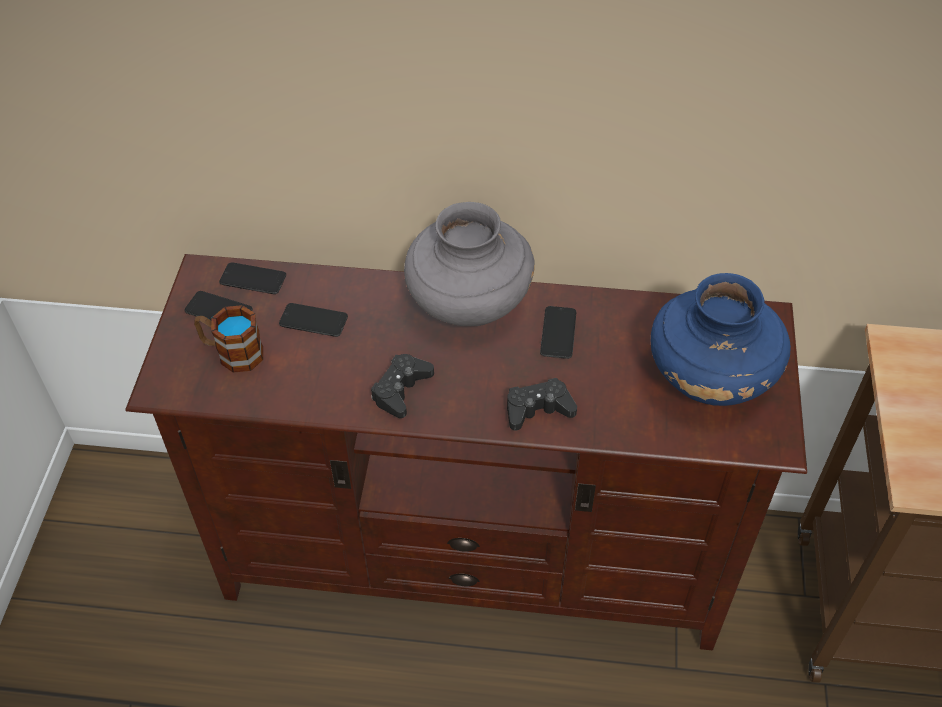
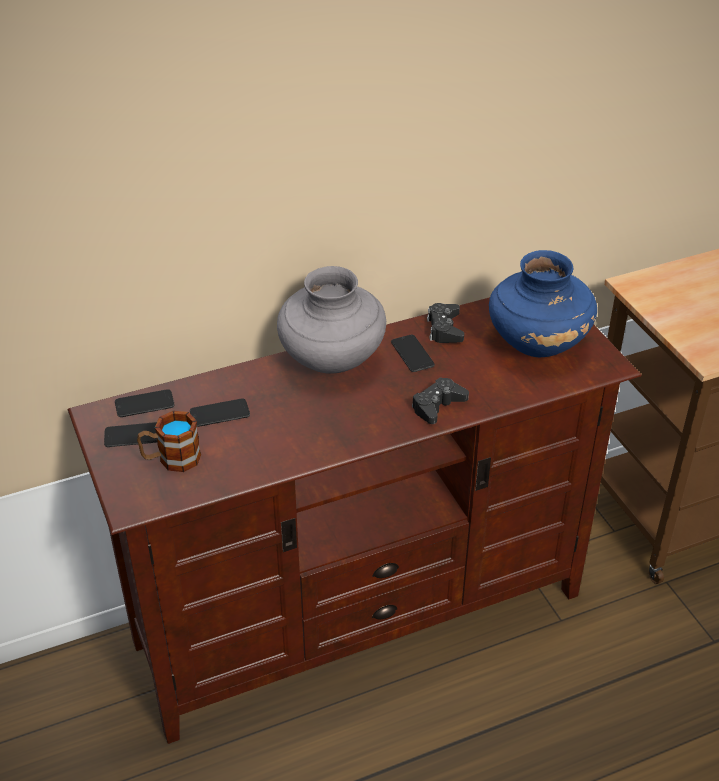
camera: 30 degrees left, 10 degrees down
(401, 390) = (327, 432): black game controller -> black game controller (444, 329)

